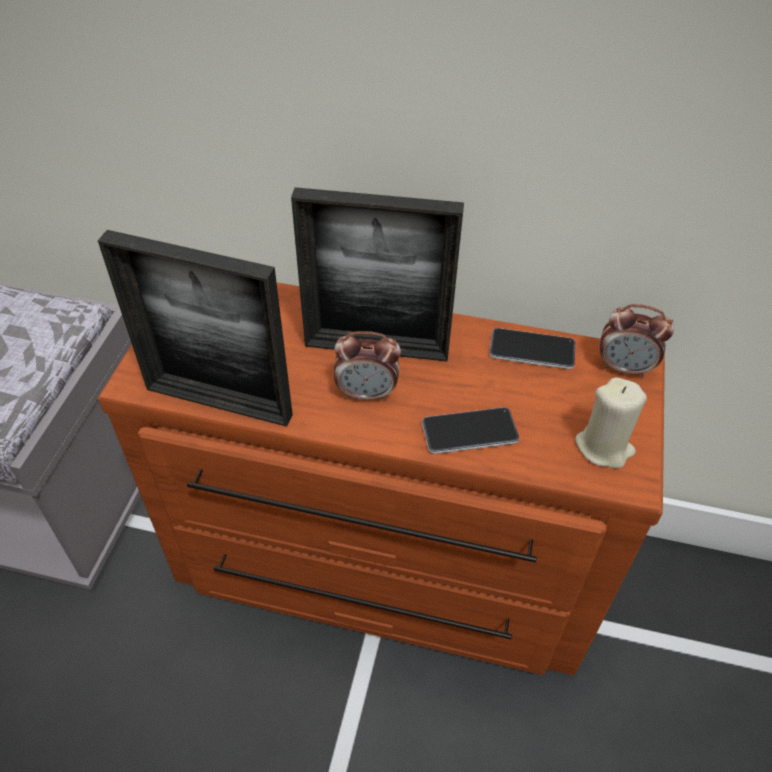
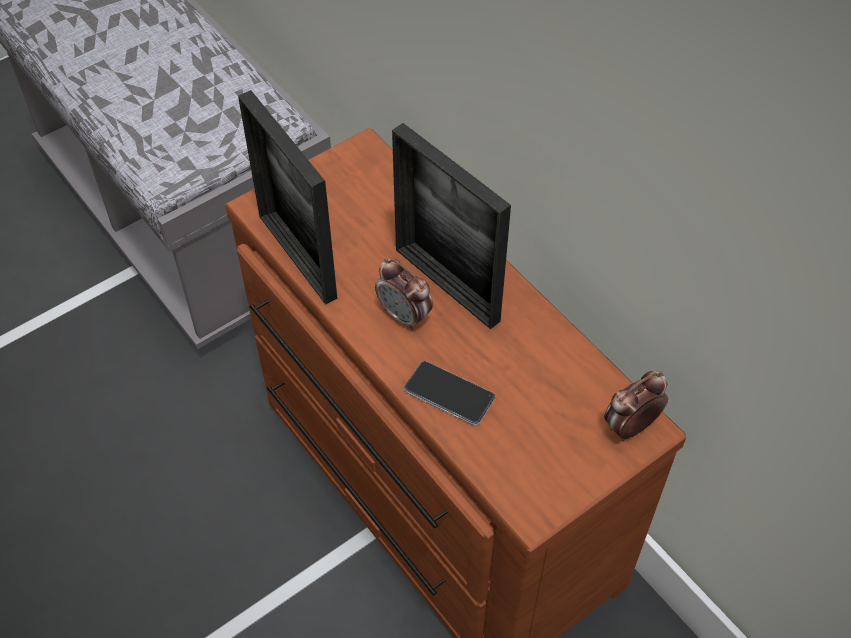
camera: 40 degrees right, 5 degrees up
(532, 350) = (568, 363): phone -> none
(604, 447) = (539, 474): beige candle -> none
(624, 368) = (630, 427): alarm clock -> alarm clock turned 90 degrees clockwise

